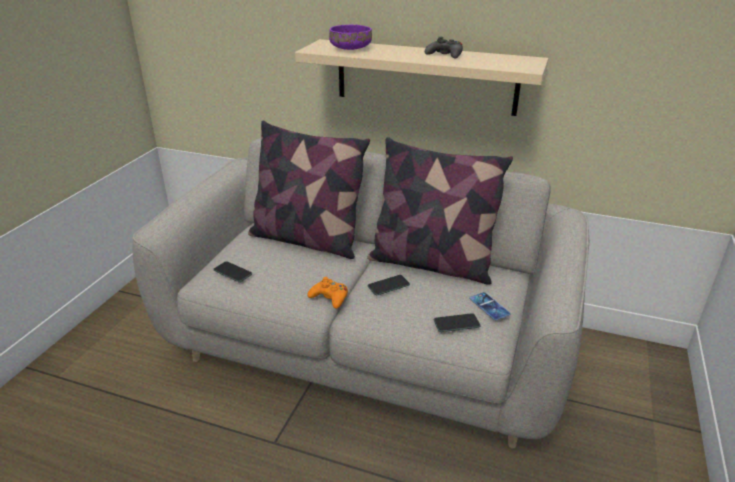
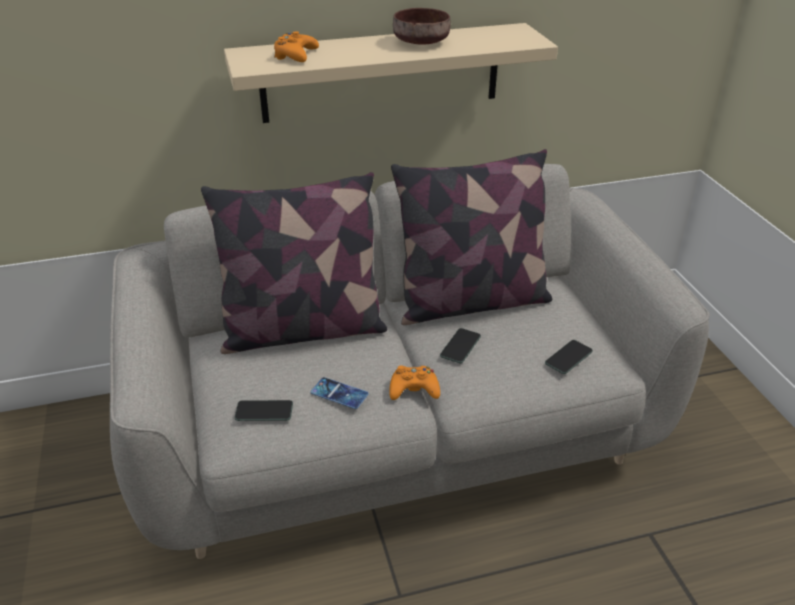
camera: 35 degrees left, 5 degrees up
(350, 48) = (295, 55): purple bowl -> orange game controller
(445, 55) = (422, 42): black game controller -> brown bowl
(489, 306) = (577, 325): phone -> phone (339, 393)

